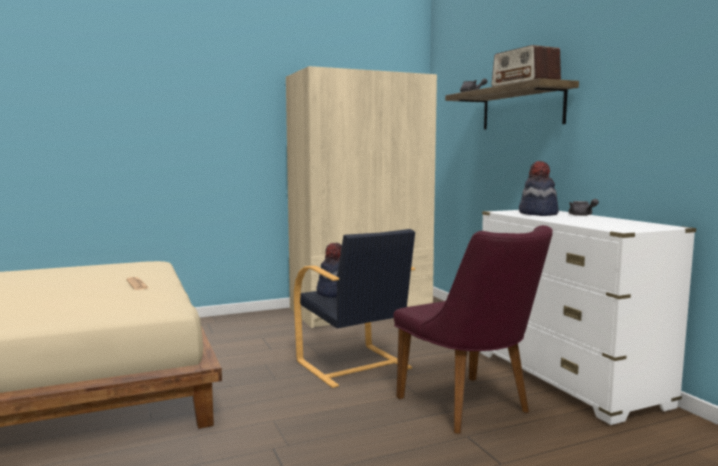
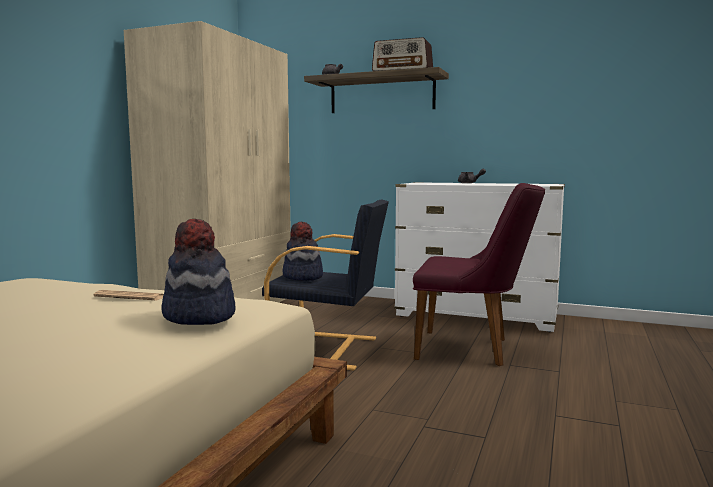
camera: 45 degrees left, 0 degrees up
(537, 214) = (442, 183): hat -> hat (199, 316)

